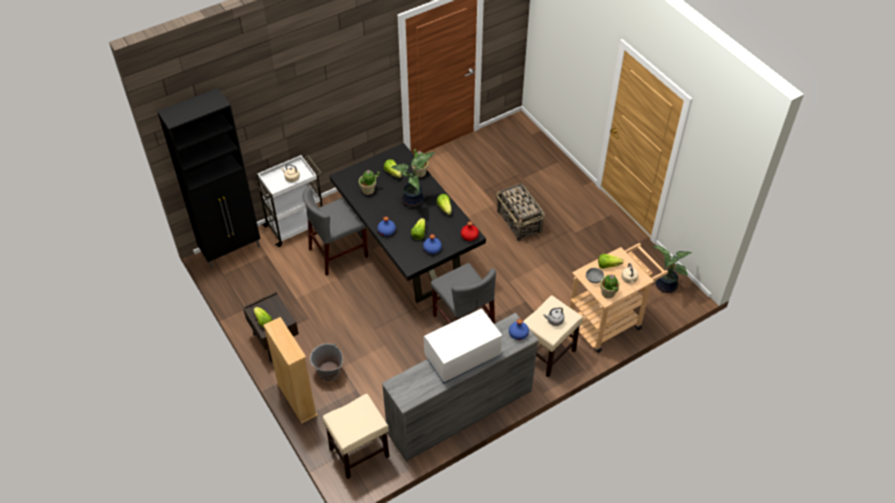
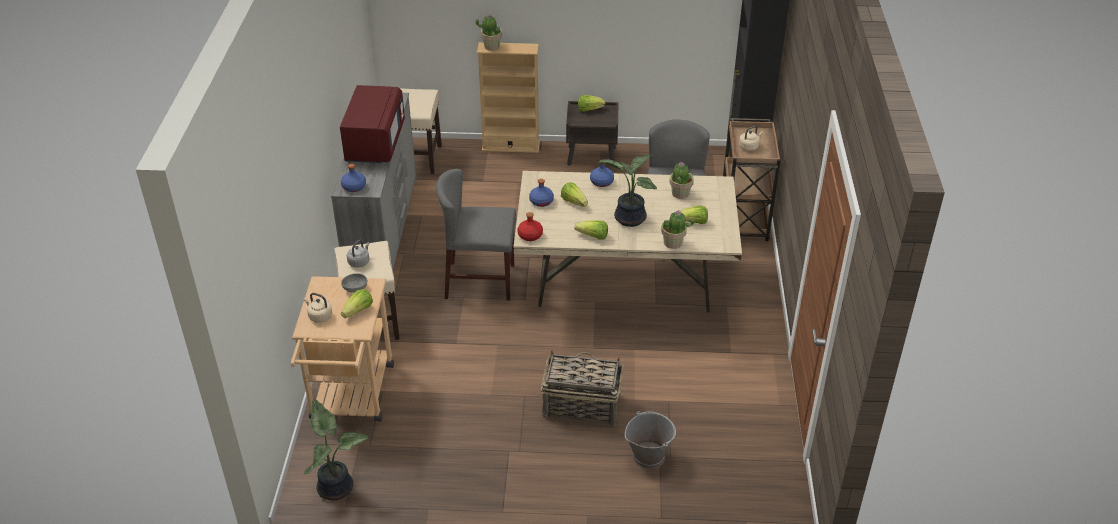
camera: 125 degrees right, 10 degrees down
(296, 225) = (743, 221): white cart -> brown cart
(328, 372) = (521, 173): grey bucket -> grey bucket (648, 456)
(408, 252) = (622, 286): black dining table -> beige dining table
(462, 357) = (375, 143): white microwave -> red microwave
(608, 293) = (324, 288): potted plant -> potted plant (491, 46)

